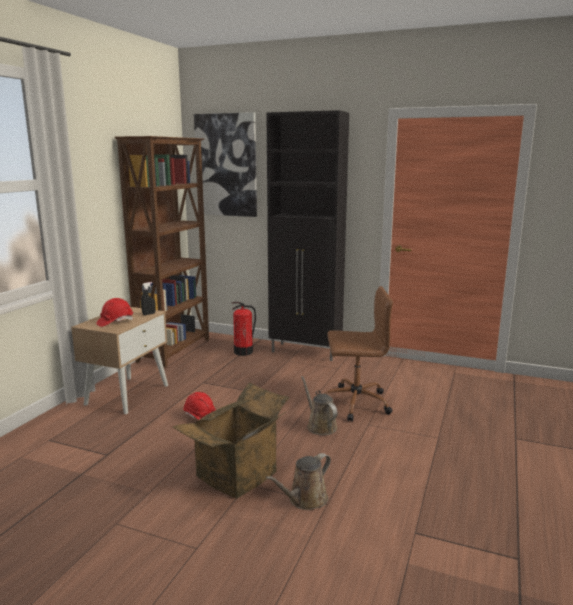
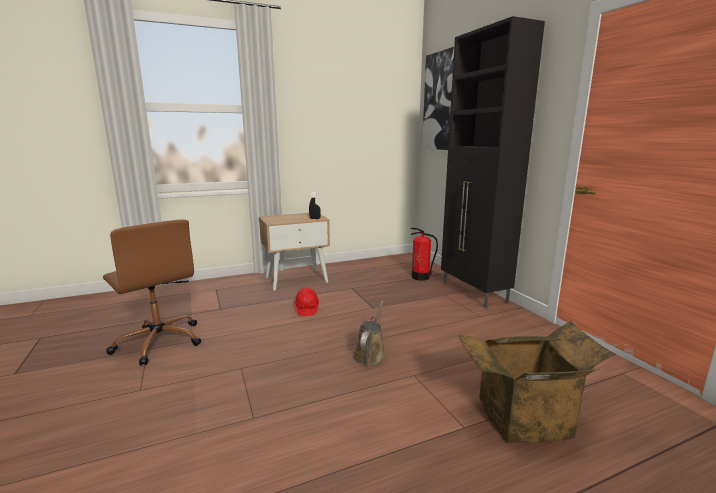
camera: 45 degrees right, 0 degrees up
(115, 322) = (284, 218): red hard hat -> none
(175, 350) = (375, 262): brown bookcase -> none
(238, 476) = (247, 359): cardboard box -> cardboard box (524, 419)
(305, 500) = (247, 404): brown watering can -> none
(354, 403) = (438, 351): brown office chair -> brown office chair (159, 342)

